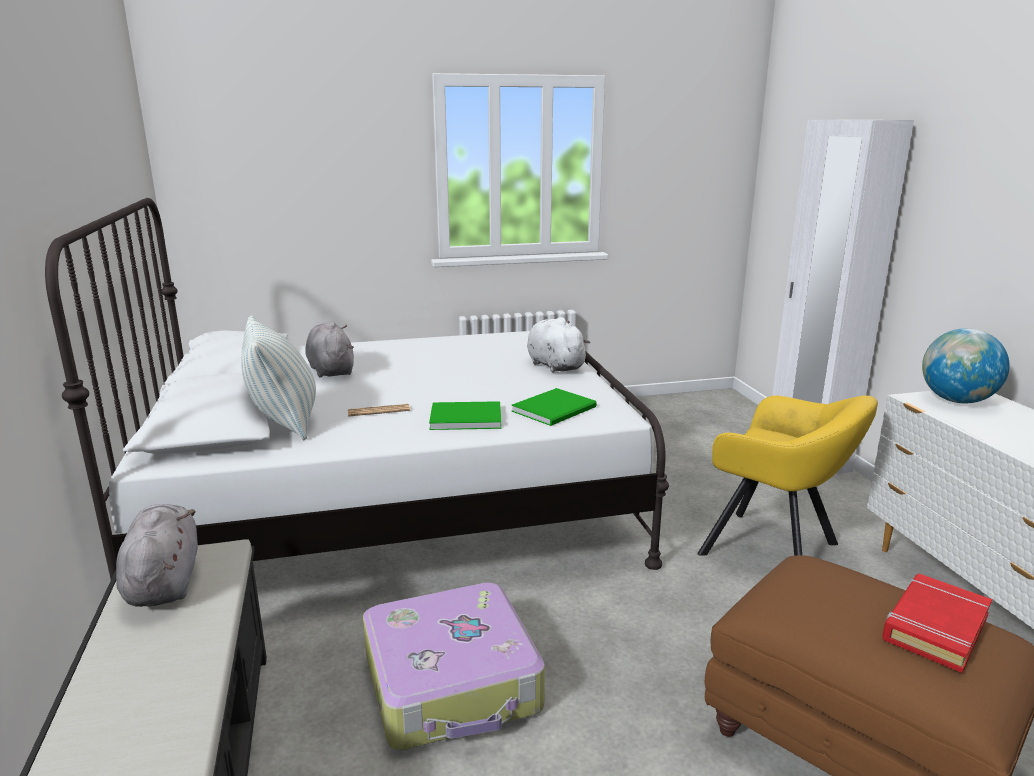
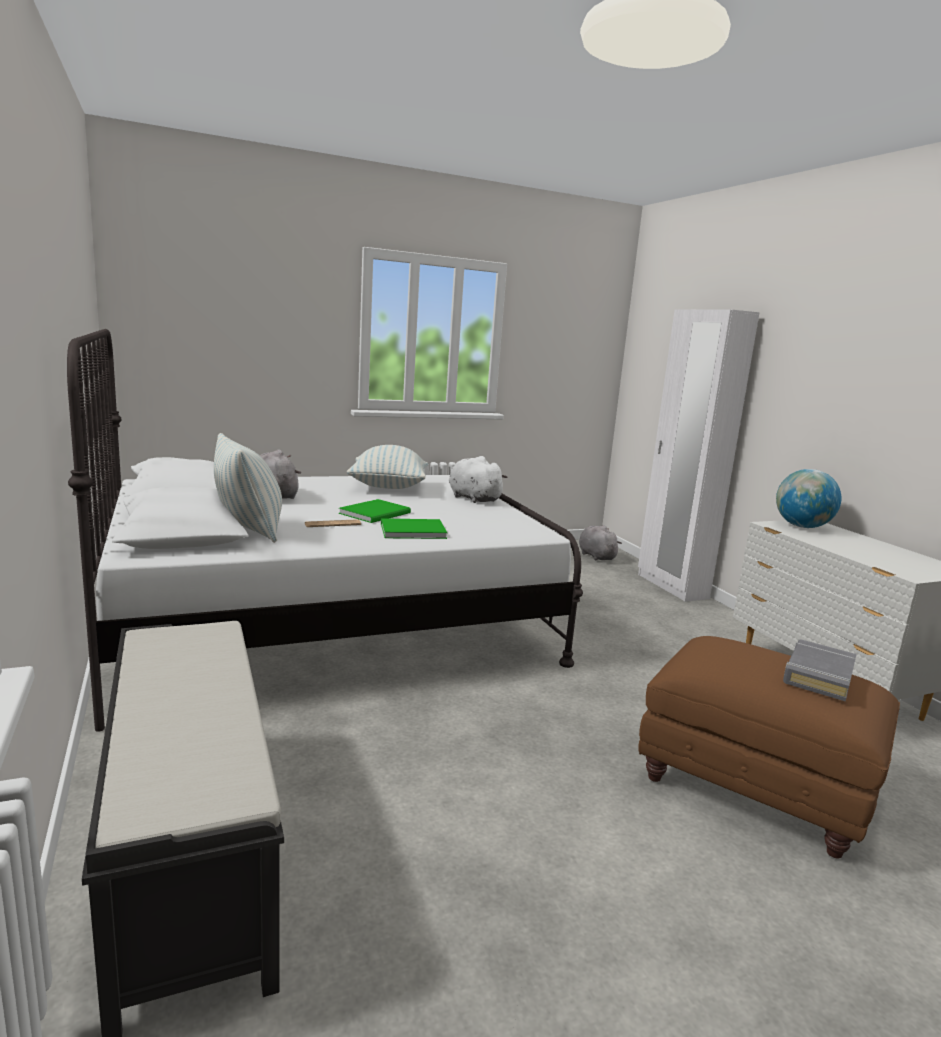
camera: 10 degrees left, 5 degrees down
(164, 581) = (171, 649): grey plush toy -> grey plush toy (595, 556)
(453, 683) = (417, 752): suitcase -> none
(461, 354) = (388, 488): none -> pillow
(557, 409) = (488, 527): green book -> green book (377, 513)
(775, 552) = (662, 655): yellow armchair -> none
(934, 627) = (818, 675): red book -> grey book

